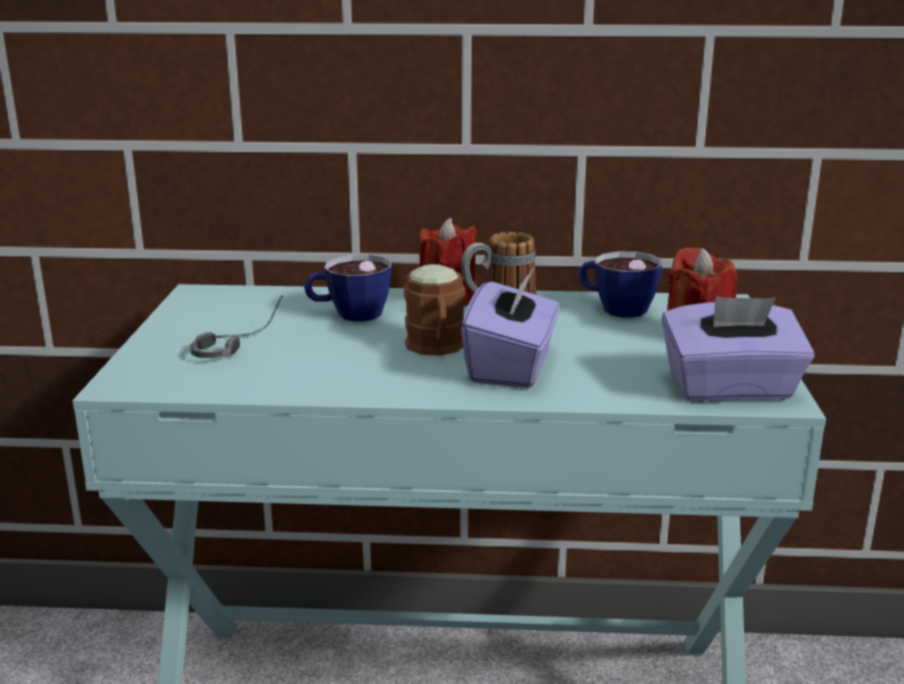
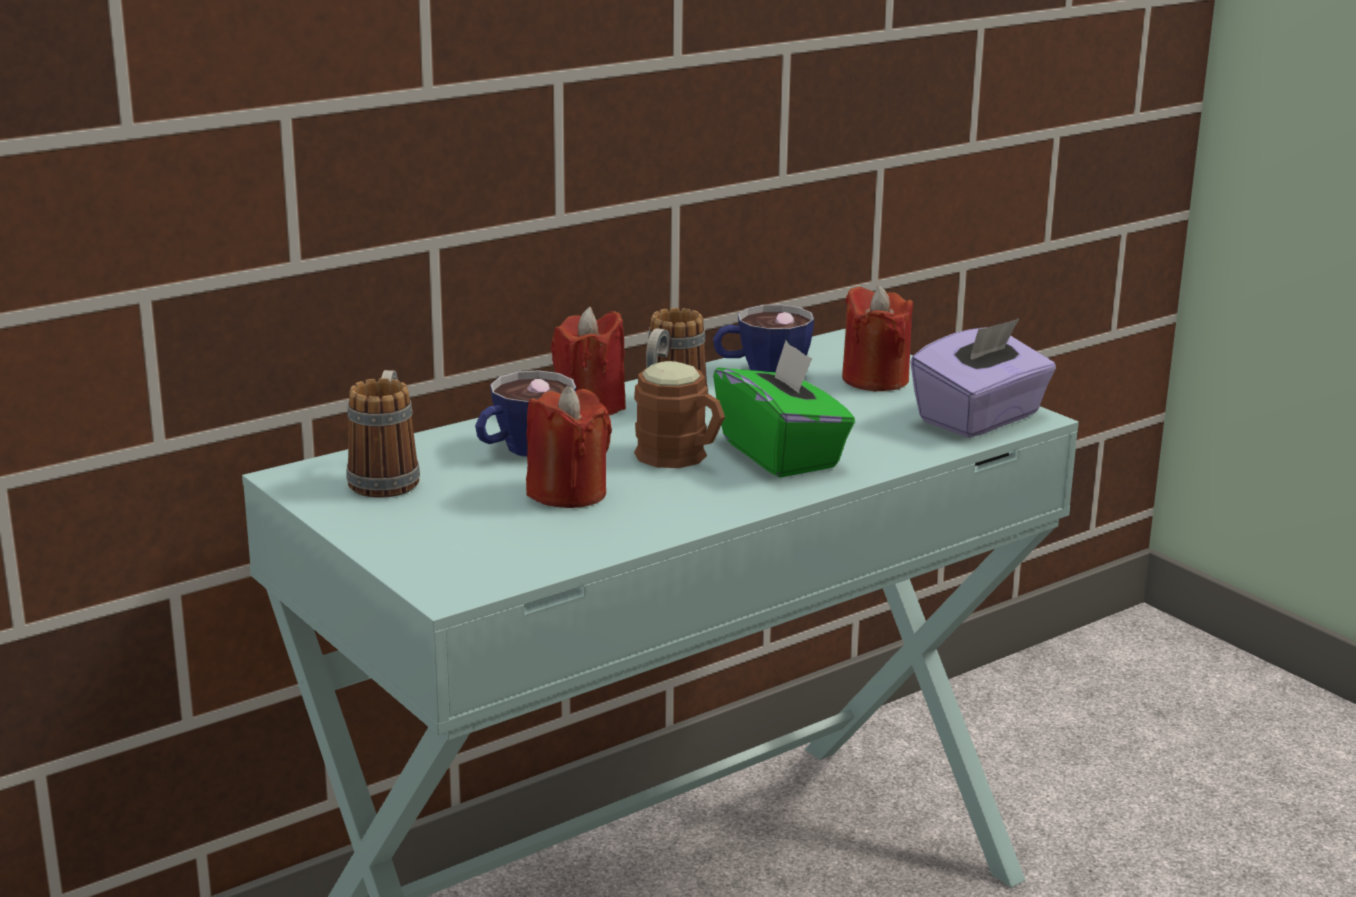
camera: 40 degrees left, 0 degrees up
(237, 341) = (468, 511): headphones -> none
(241, 307) = (387, 477): none -> mug
(316, 348) = (567, 493): none -> red candle
(512, 367) = (781, 454): purple tissue box -> green tissue box

